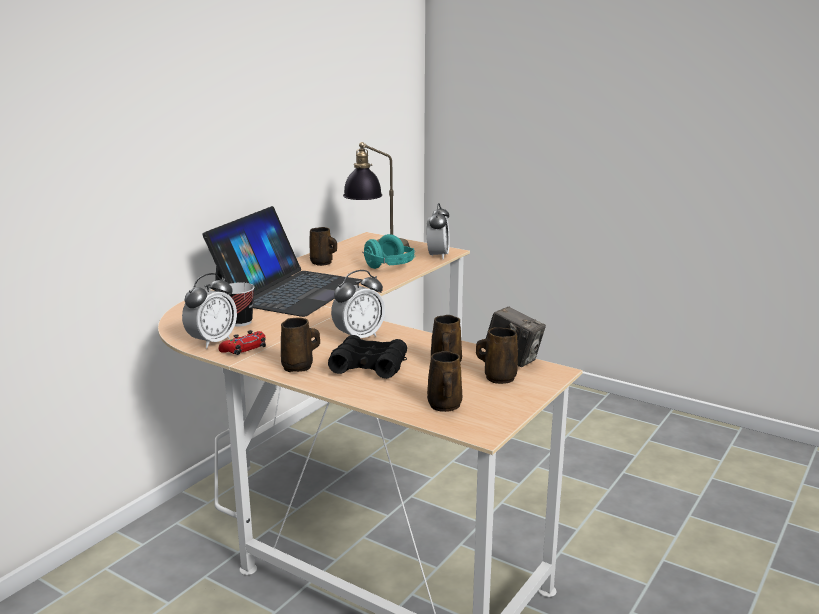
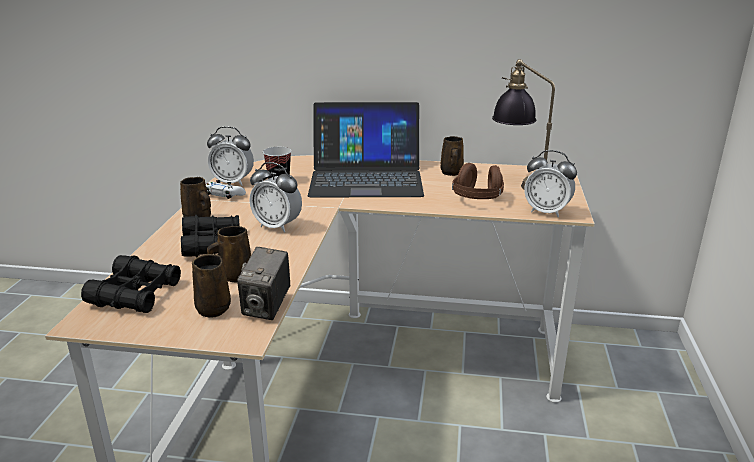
camera: 65 degrees right, 5 degrees up
(244, 349) = (224, 195): red game controller -> white game controller
(390, 267) = (477, 199): turquoise headphones -> brown headphones
(438, 256) = (546, 212): alarm clock -> alarm clock turned 45 degrees clockwise
(444, 406) = (135, 294): brown mug -> black binoculars

